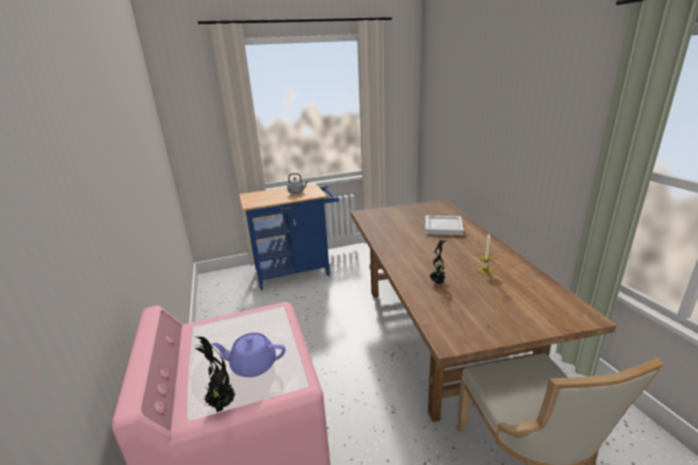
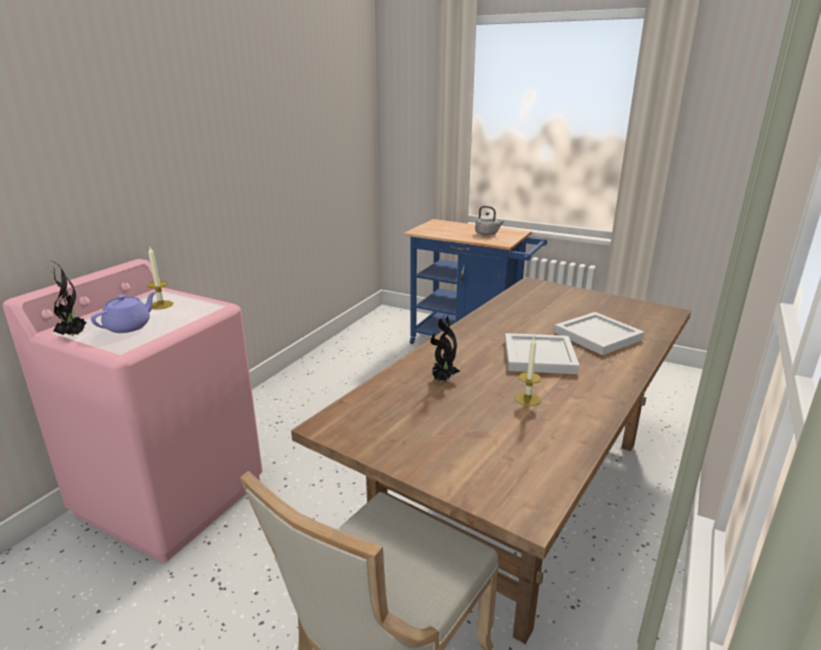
camera: 45 degrees right, 0 degrees up
(229, 335) = (161, 305): none -> candle
(252, 365) = (129, 326): purple teapot -> purple teapot turned 75 degrees clockwise
(444, 248) = (538, 356): none -> white tray

